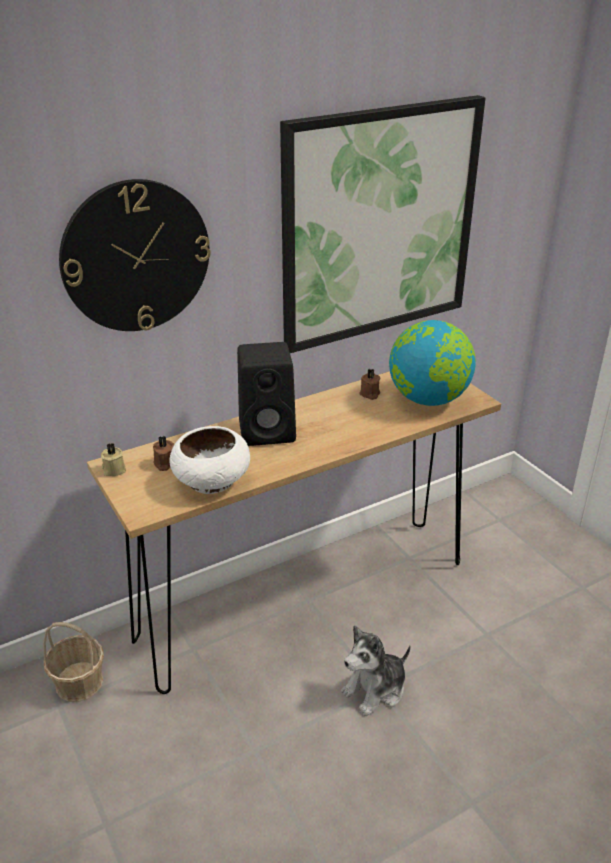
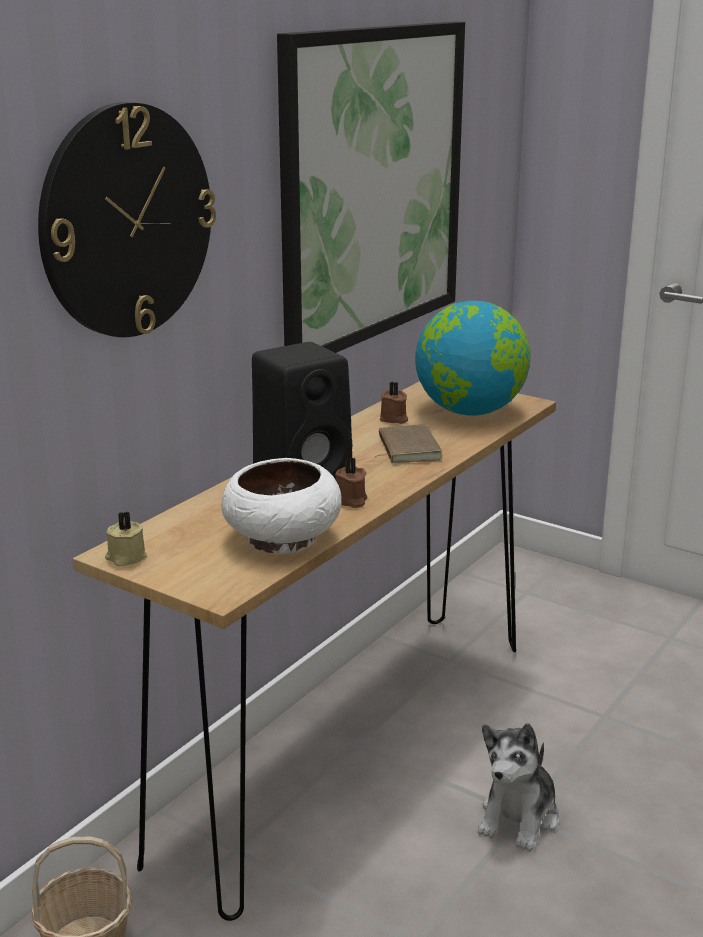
camera: 25 degrees left, 10 degrees down
(164, 464) = (195, 536): brown candle -> brown candle (350, 501)
(354, 423) = (406, 448): none -> brown book

